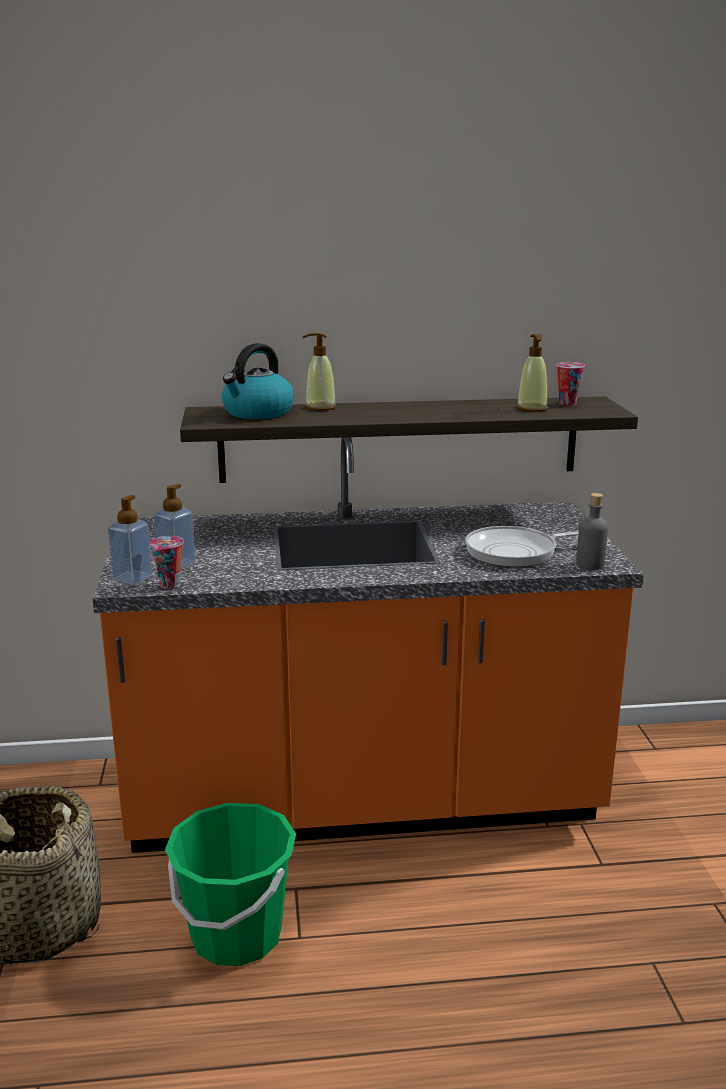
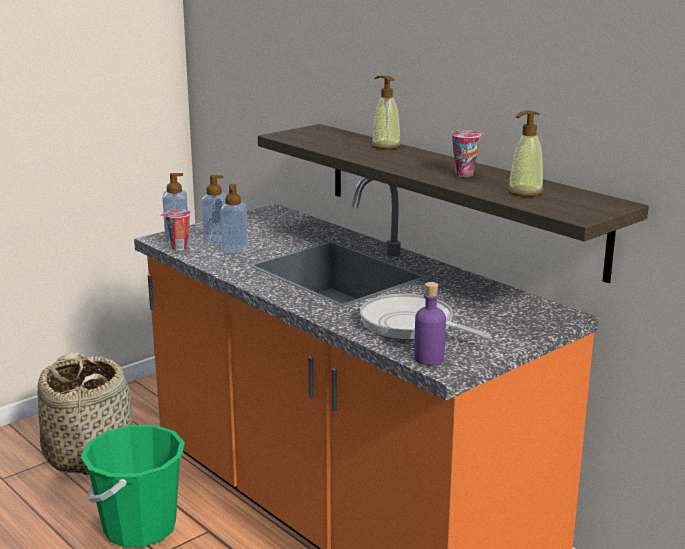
camera: 55 degrees right, 0 degrees up
(225, 564) = (235, 250): none -> soap dispenser
(257, 413) = (335, 138): kettle -> none
(567, 403) = (576, 198): cup -> cup (465, 174)
(590, 565) = (429, 358): grey bottle -> purple bottle

